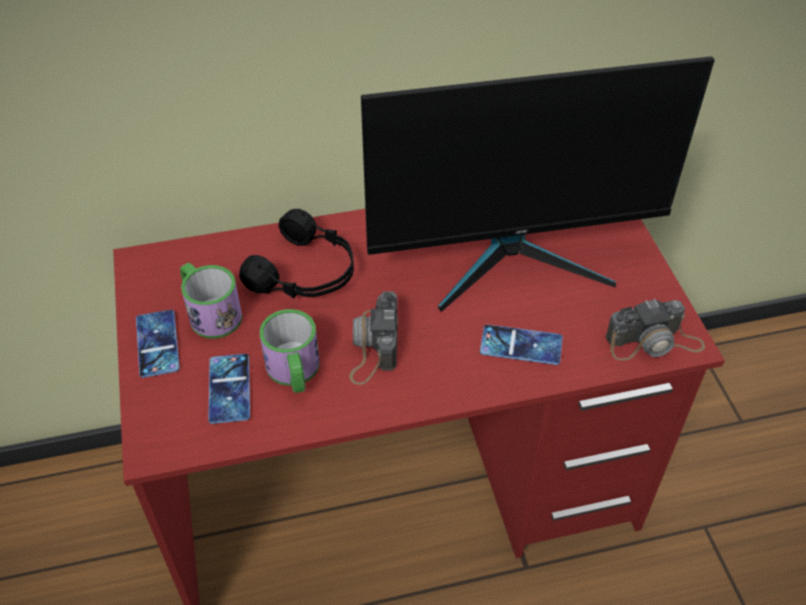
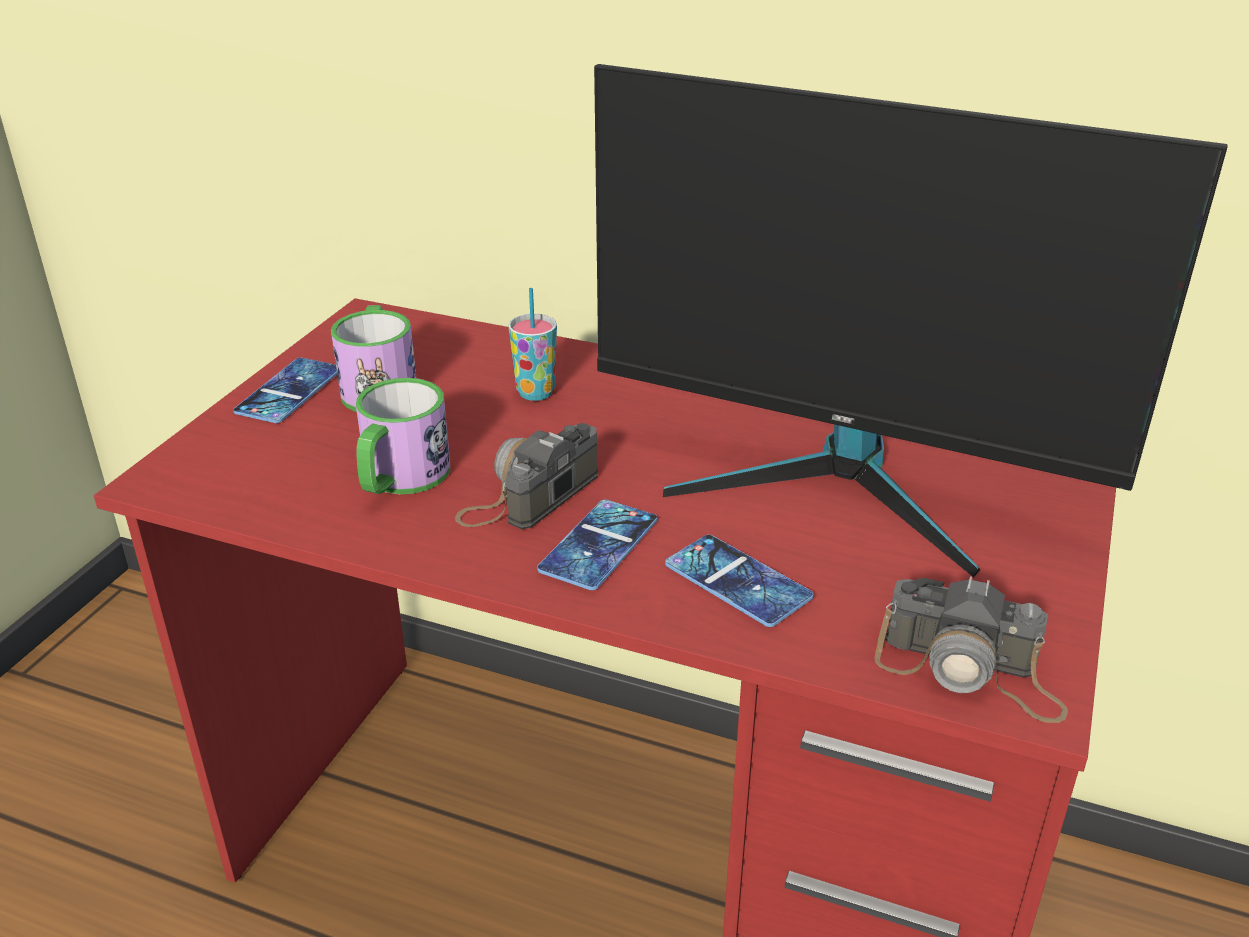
camera: 35 degrees right, 15 degrees down
(229, 388) = (308, 462): phone -> phone (599, 545)
(306, 273) = (535, 393): black headphones -> cup

